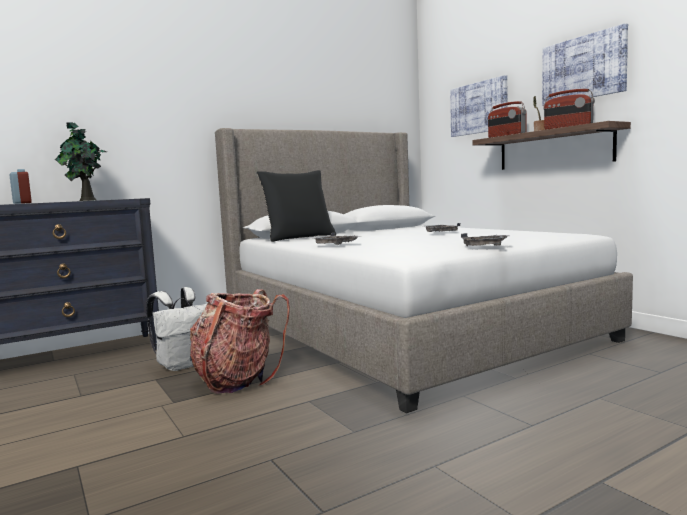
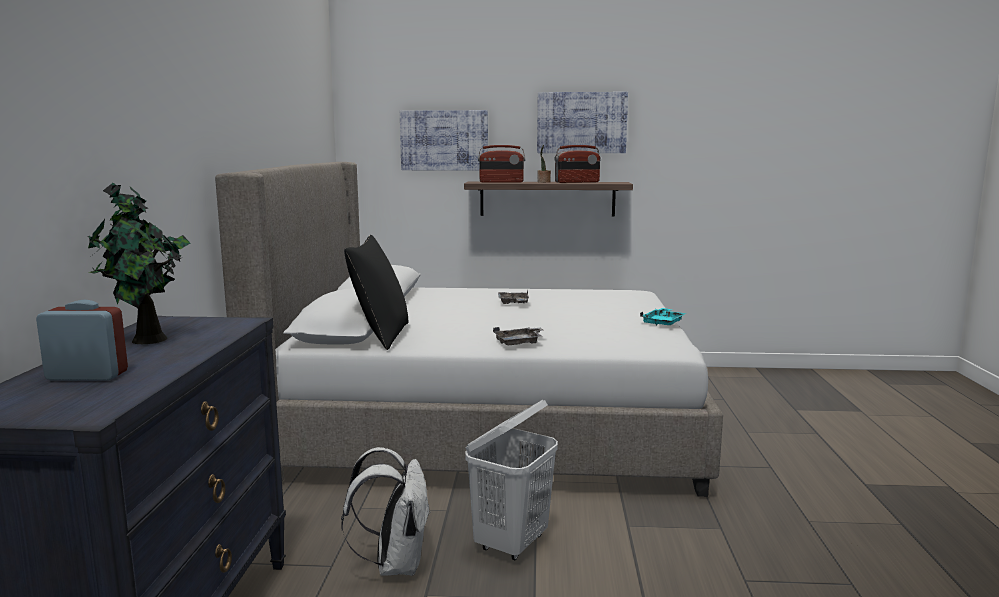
camera: 55 degrees left, 5 degrees up
(237, 380) = (512, 543): backpack -> white laundry basket
(485, 246) = (663, 323): grey tray -> turquoise tray

